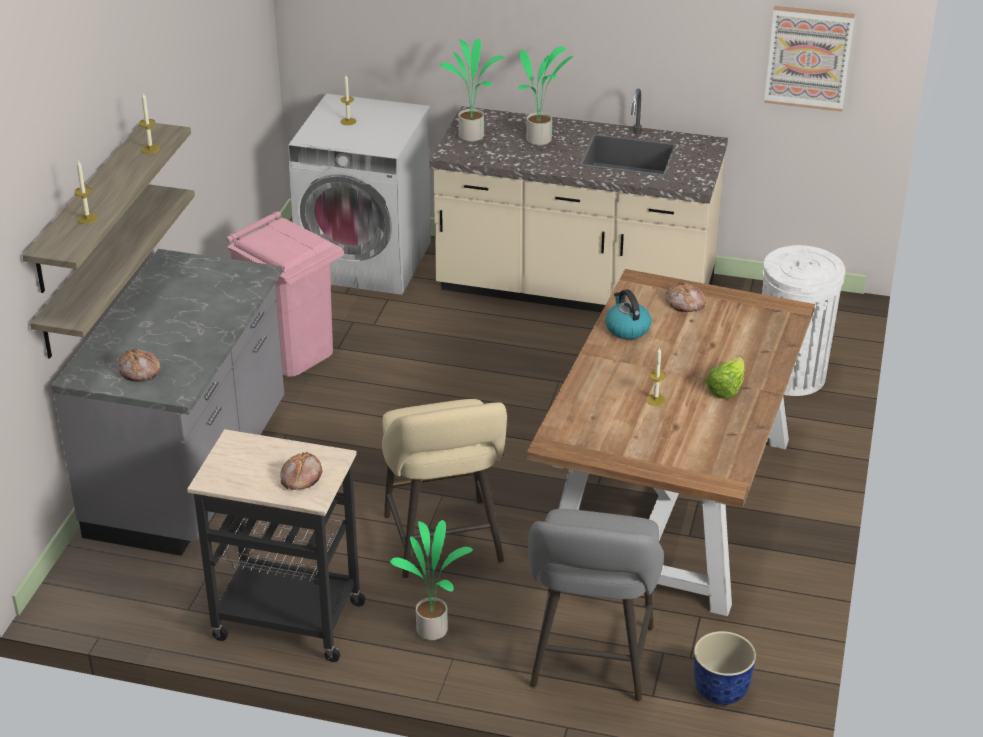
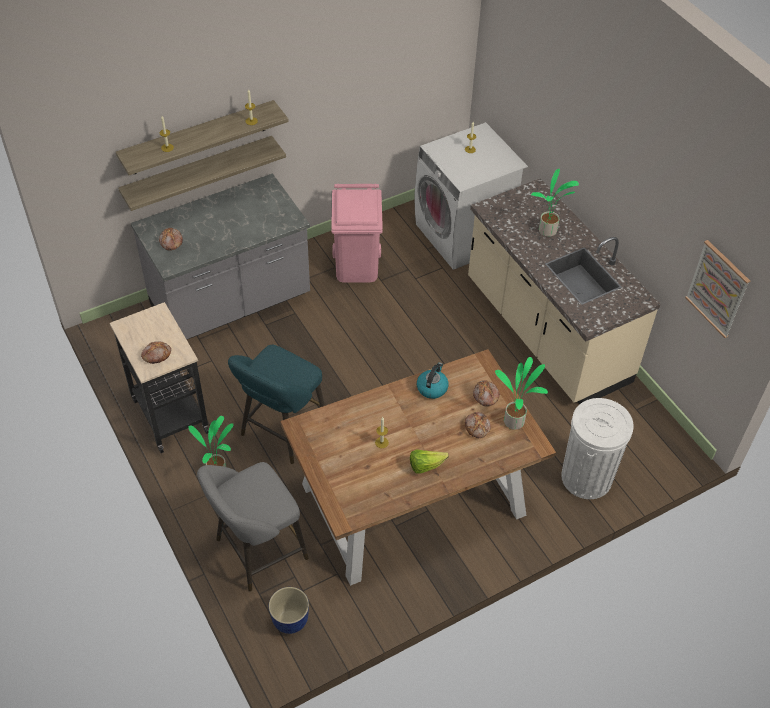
camera: 45 degrees right, 15 degrees up
(444, 544) = (281, 432): beige stool -> turquoise stool
(472, 135) = (516, 203): potted plant -> potted plant (515, 421)
(719, 330) = (477, 427): none -> bread

